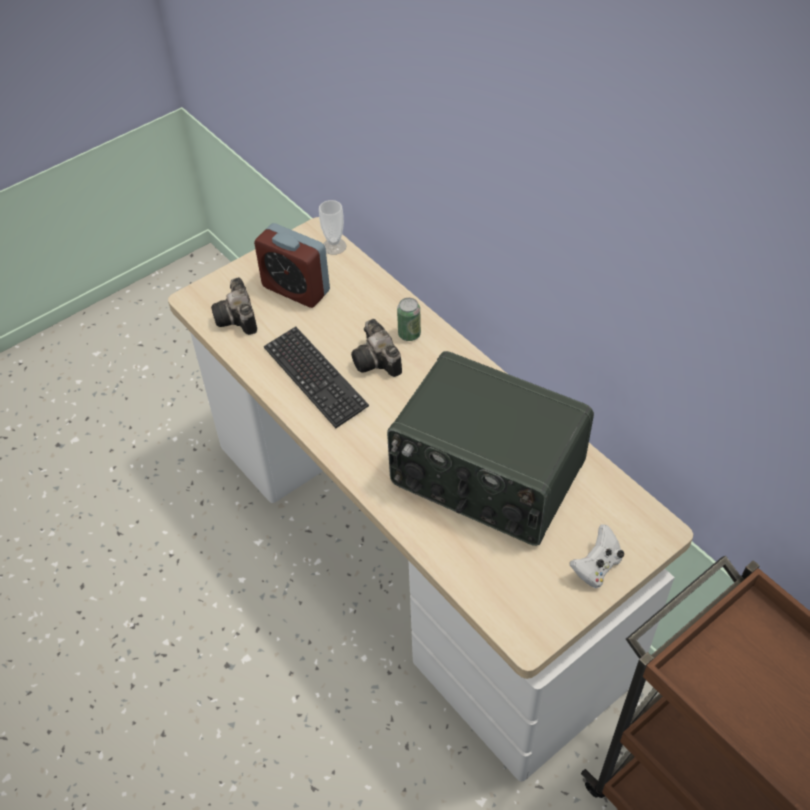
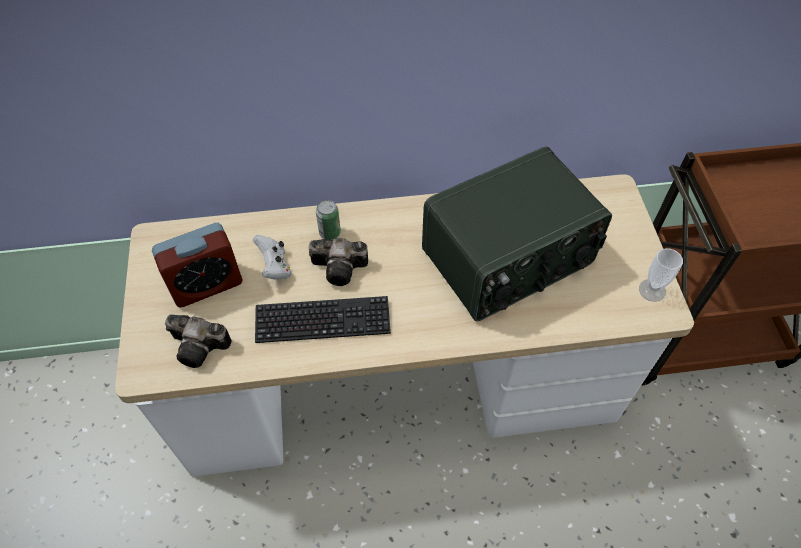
camera: 60 degrees left, 5 degrees up
(334, 246) = (182, 232): cup -> cup (652, 290)
(596, 567) = (628, 239): white game controller -> white game controller (275, 266)

